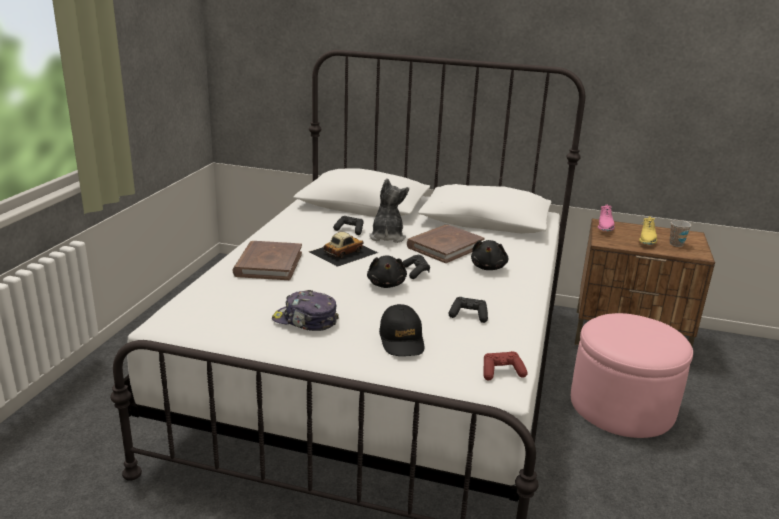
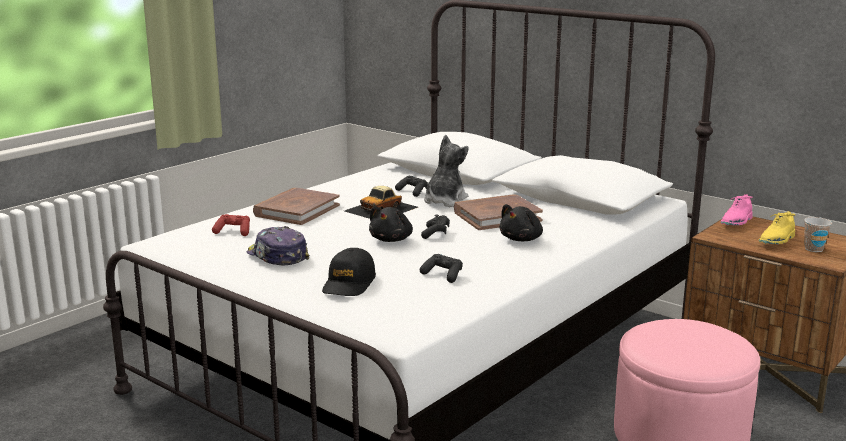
camera: 25 degrees right, 5 degrees down
(343, 252) = (381, 209): toy car -> toy car turned 150 degrees clockwise
(501, 372) = (414, 323): red game controller -> red game controller (233, 232)

